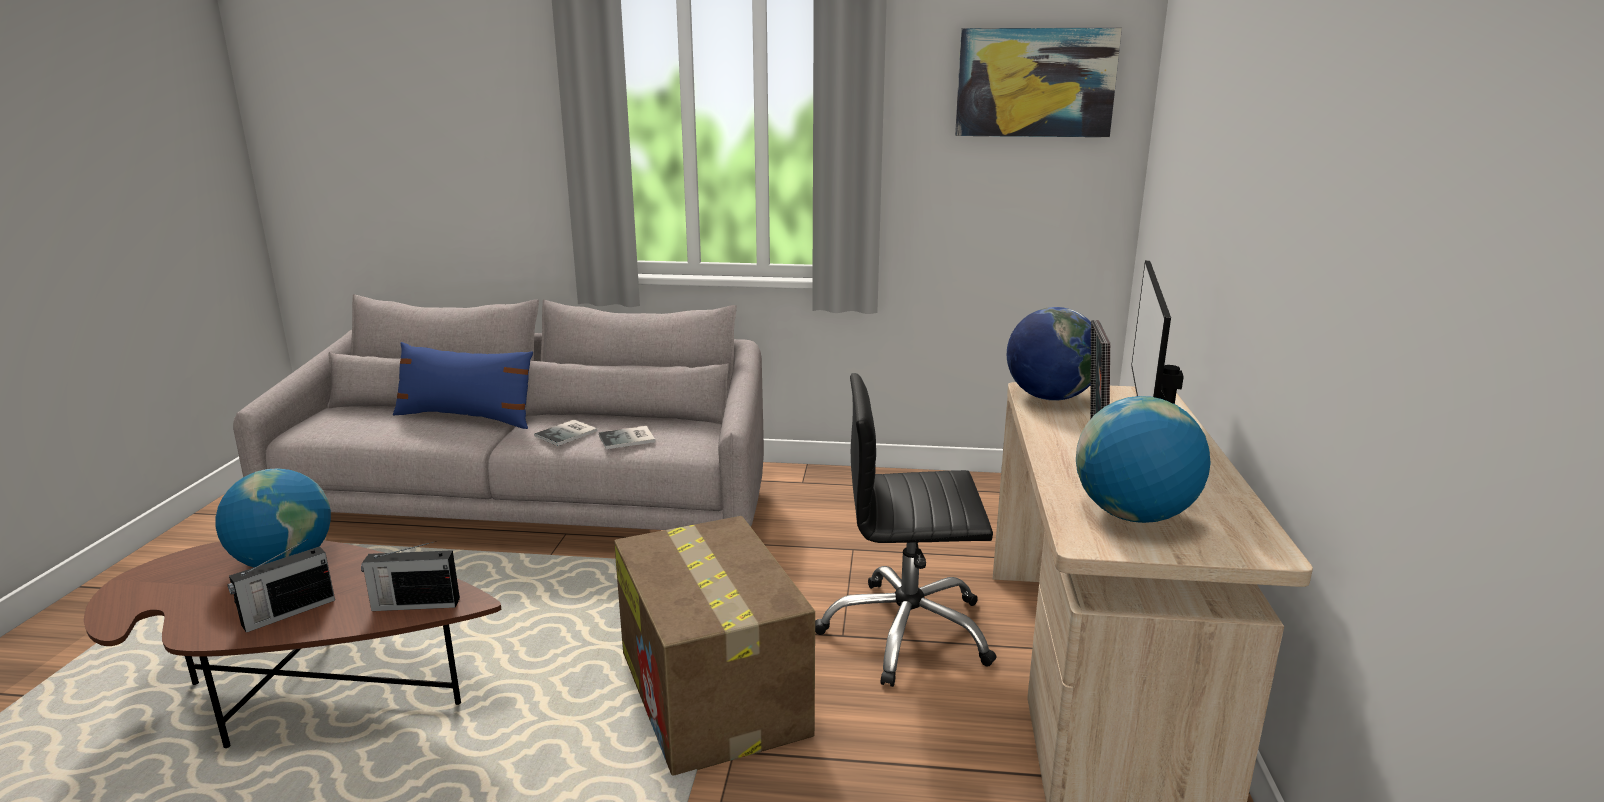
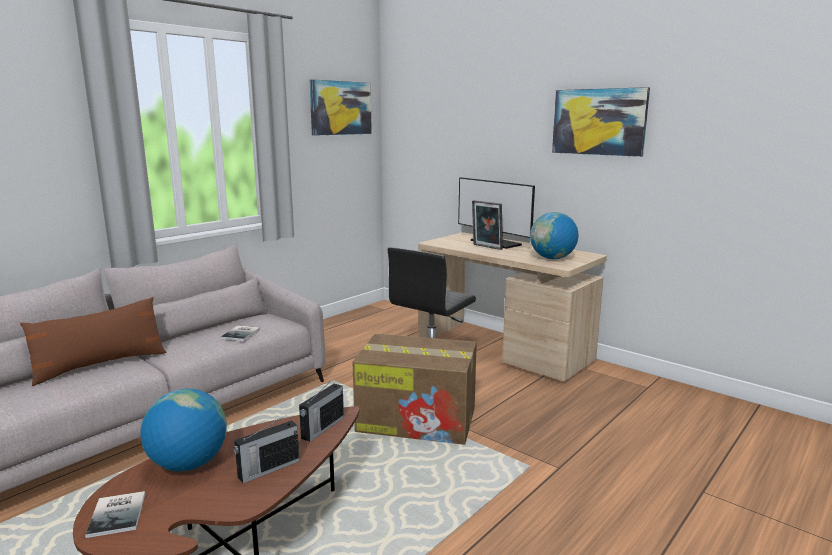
camera: 55 degrees left, 5 degrees down
(287, 613) = (268, 469): radio -> radio turned 60 degrees clockwise
(466, 417) = (101, 365): blue pillow -> brown pillow
(568, 433) = (200, 344): book -> book (119, 513)
(1049, 397) = (443, 243): globe -> none
(1385, 163) = (599, 122): none -> picture

